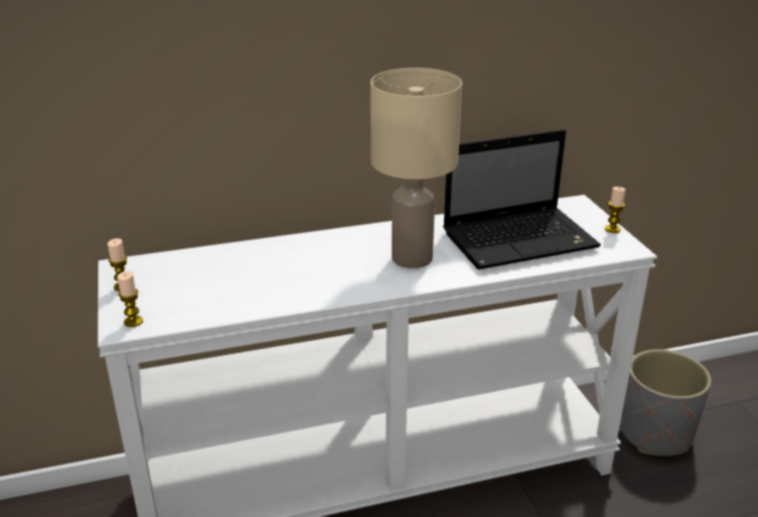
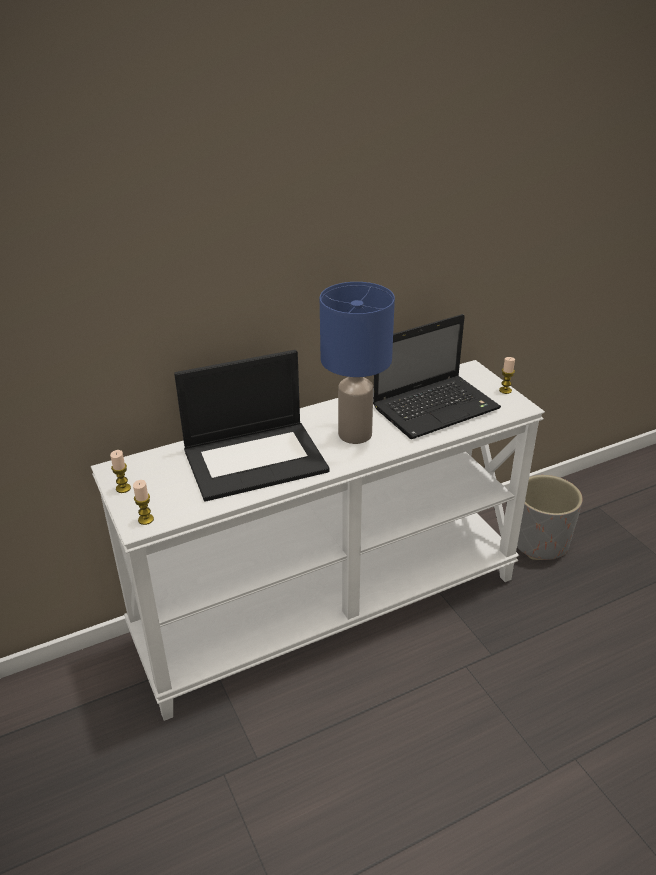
camera: 10 degrees left, 5 degrees up
(285, 272) = (256, 459): none -> laptop
(413, 258) = (356, 434): beige table lamp -> blue table lamp

